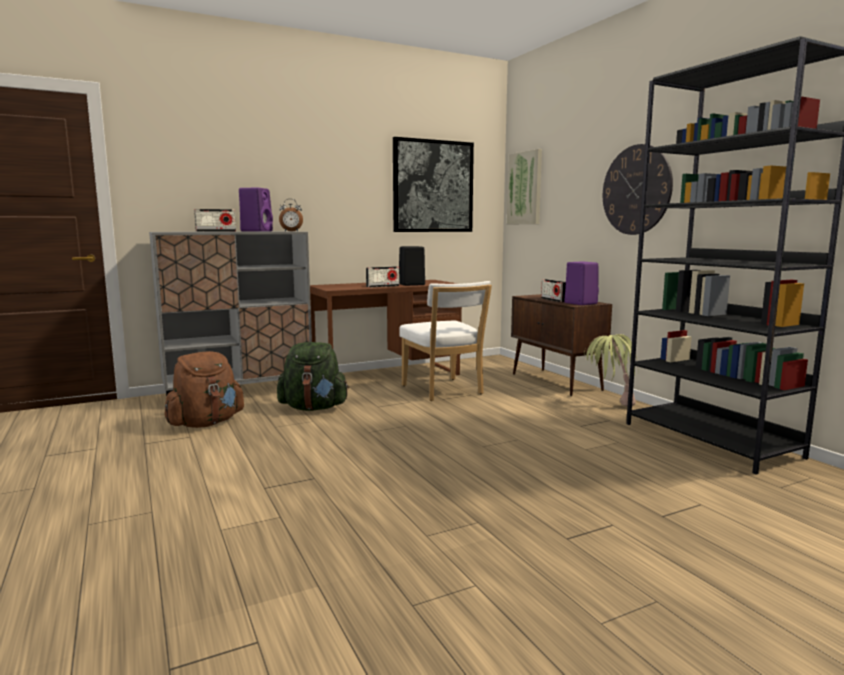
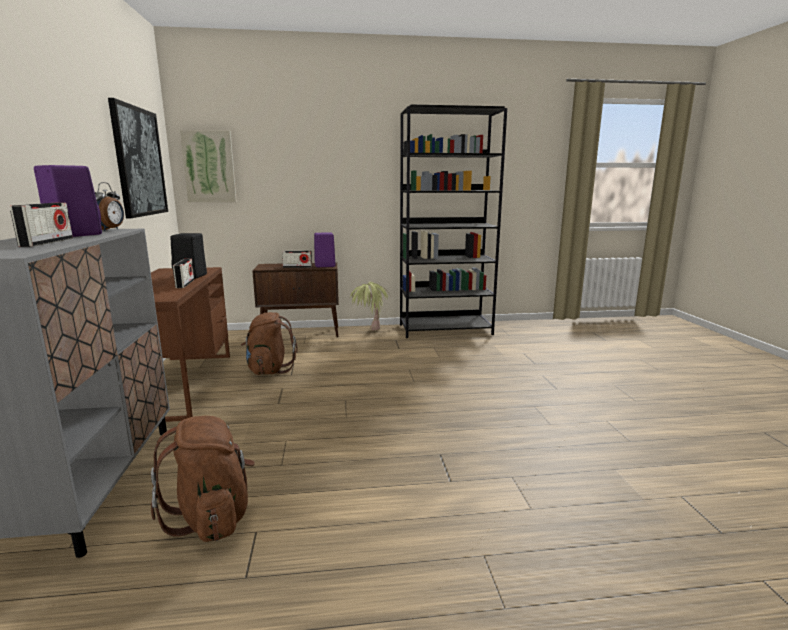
camera: 70 degrees left, 5 degrees up
(314, 408) = (241, 436): green backpack -> none
(444, 391) = (269, 370): white chair -> brown backpack
(636, 190) = (349, 176): wall clock -> none

